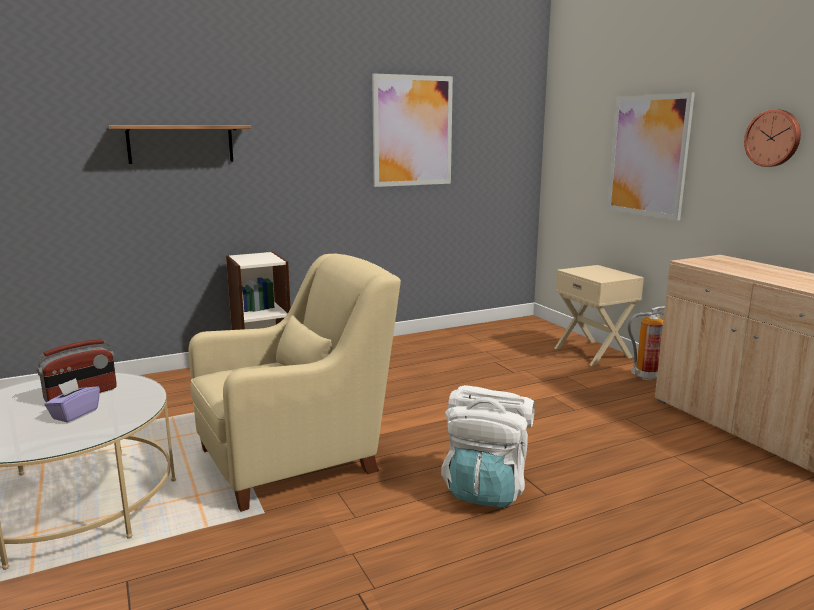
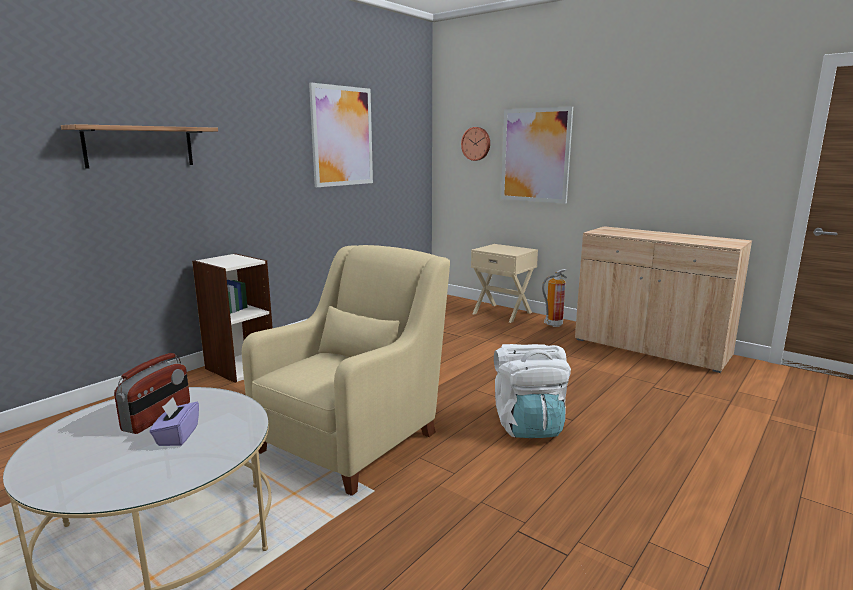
camera: 25 degrees left, 0 degrees up
(773, 138) = (639, 139): wall clock -> wall clock (476, 143)

